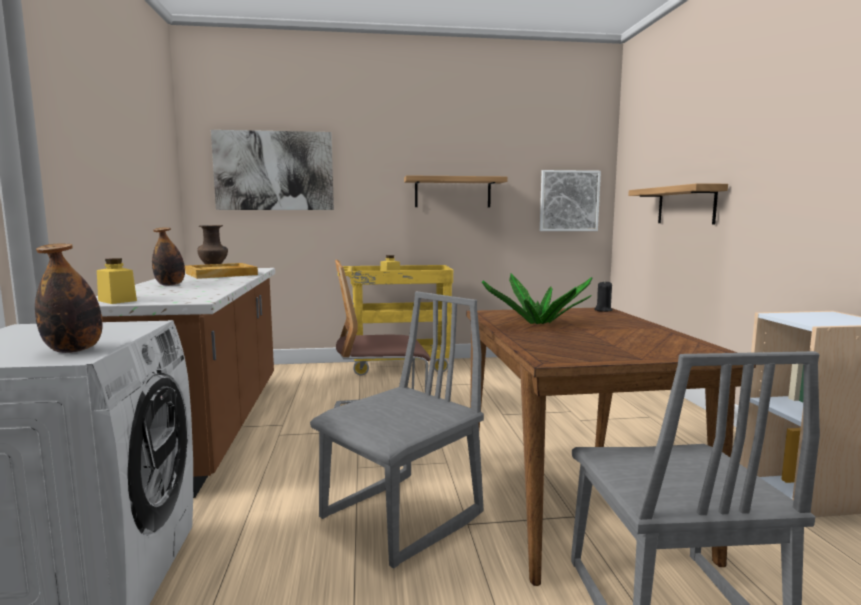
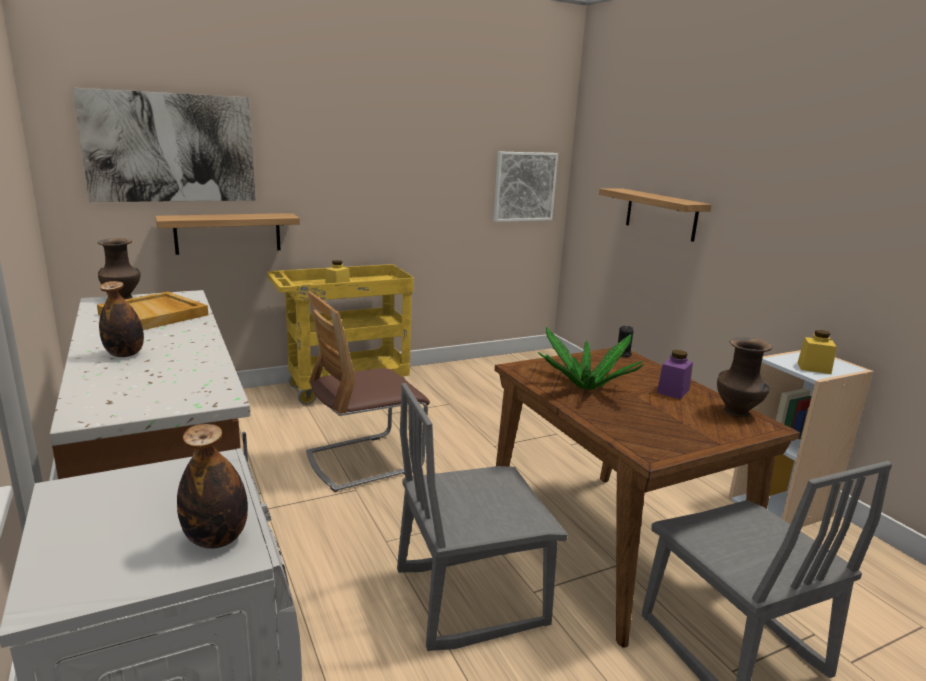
camera: 20 degrees left, 10 degrees up
(117, 301) = (113, 409): yellow jar -> yellow jar (814, 368)
(402, 517) = (469, 596): grey chair -> grey chair turned 135 degrees counterclockwise
(453, 192) = (400, 177): shelf -> shelf (228, 233)
(629, 329) = (673, 391): none -> purple jar
(689, 344) = (737, 413): none -> brown vase

